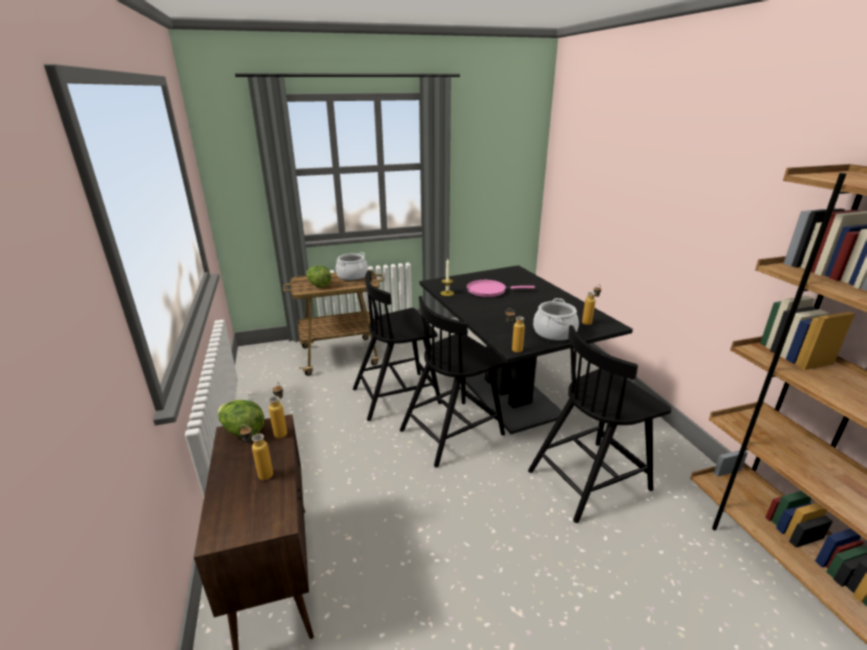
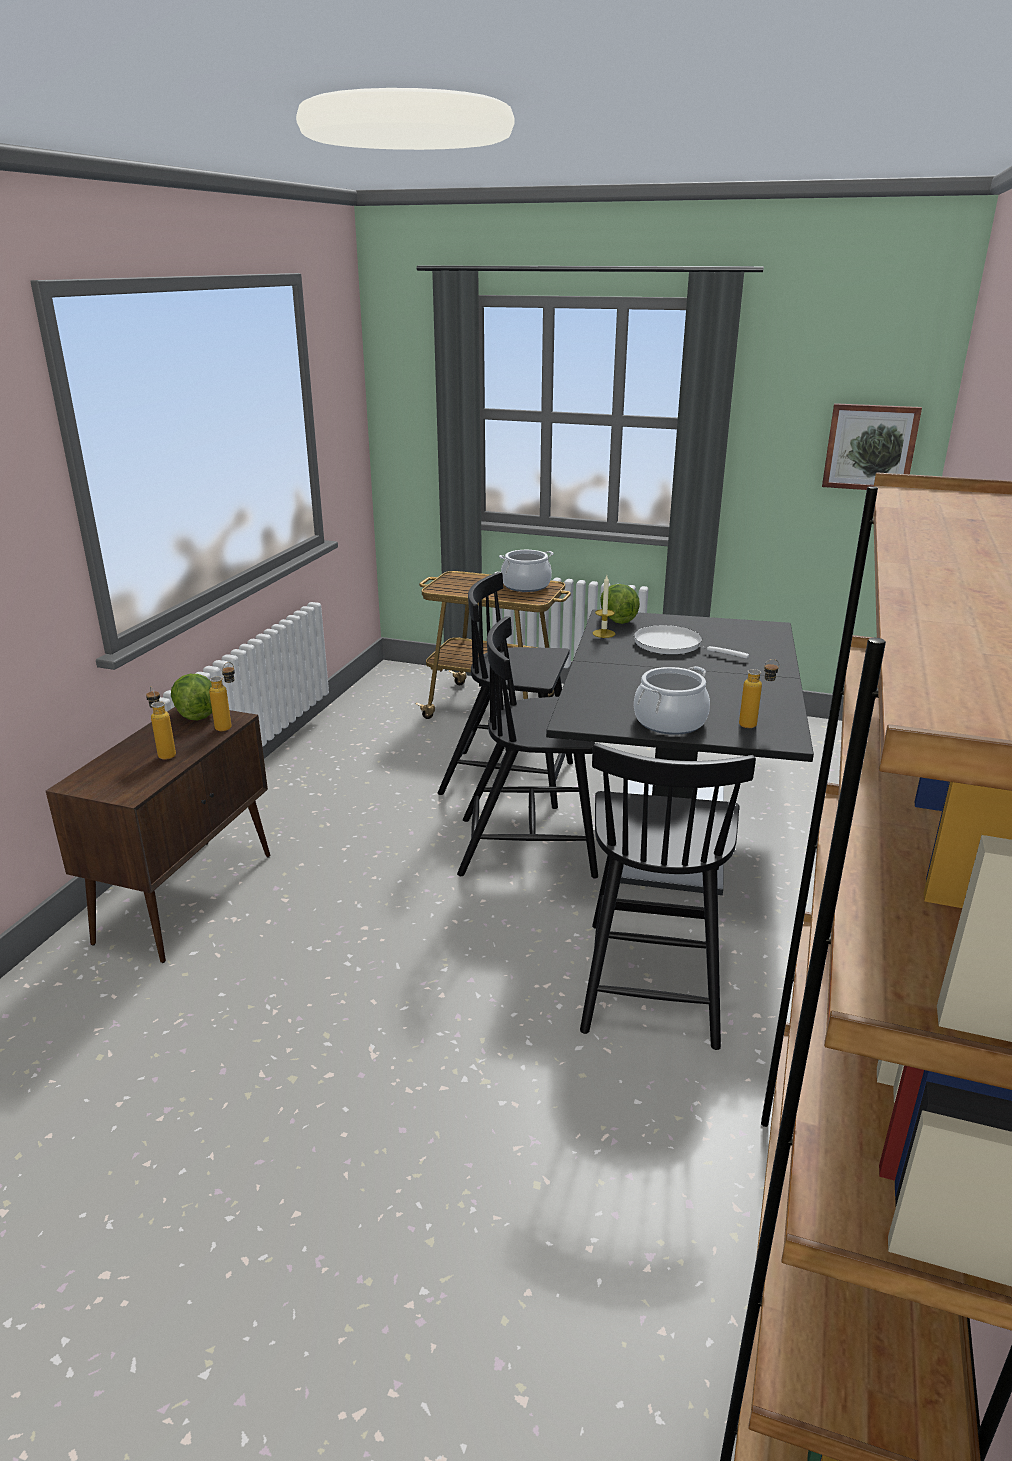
camera: 35 degrees right, 0 degrees up
(319, 285) = (468, 588): lettuce -> lettuce (617, 619)
(489, 291) = (673, 645): pink frying pan -> white frying pan
(512, 349) = (572, 722): bottle -> none
(513, 169) = (870, 447): none -> picture
(590, 479) = (652, 979): black chair -> black chair turned 90 degrees counterclockwise

